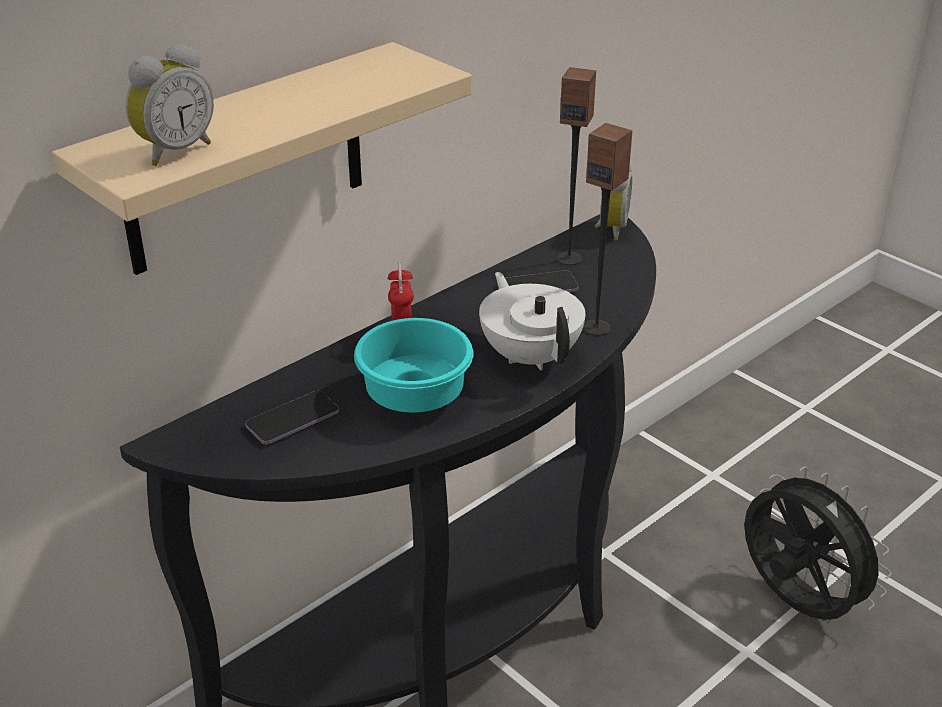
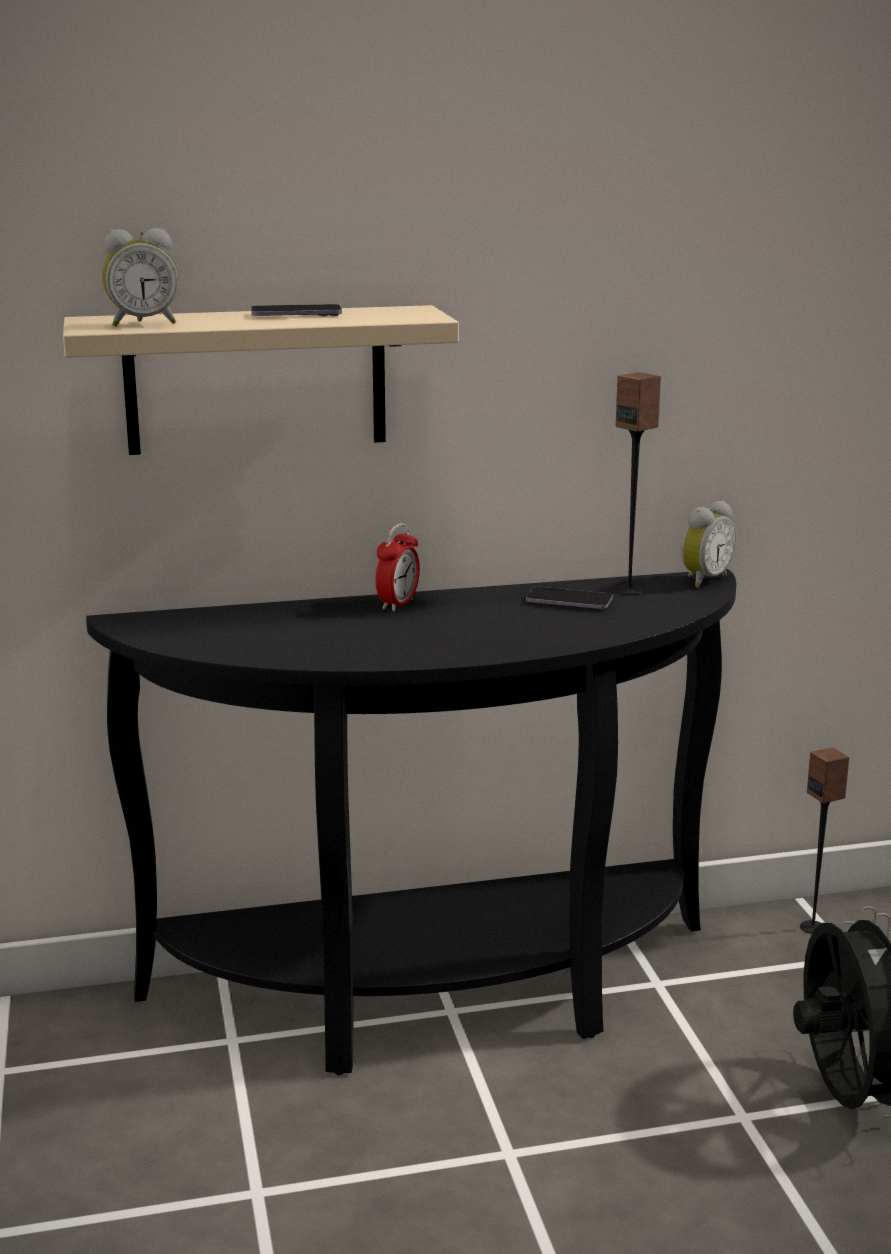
camera: 30 degrees right, 15 degrees down
(292, 420) = (234, 629): phone -> phone (296, 314)
(412, 398) = (351, 639): turquoise bowl -> none
(530, 356) = (497, 638): white teapot -> none
(596, 327) = (588, 634): speaker -> speaker (813, 927)

